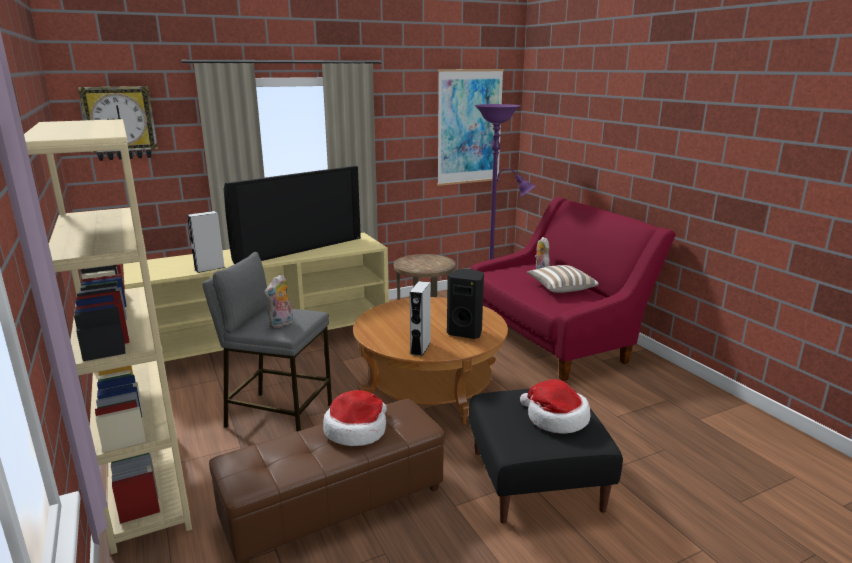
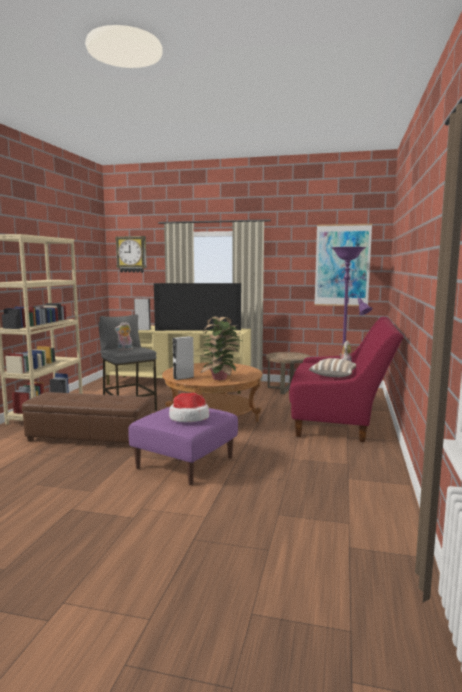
camera: 40 degrees right, 10 degrees down
(357, 430) = (104, 398): hat -> none
(465, 332) = (221, 378): black speaker -> potted plant
(535, 479) = (185, 462): black ottoman -> purple ottoman

